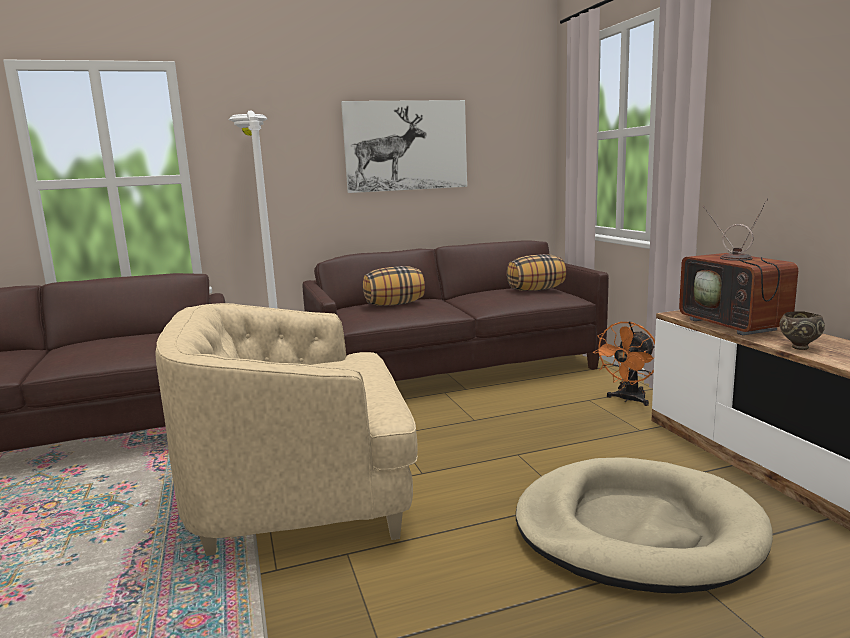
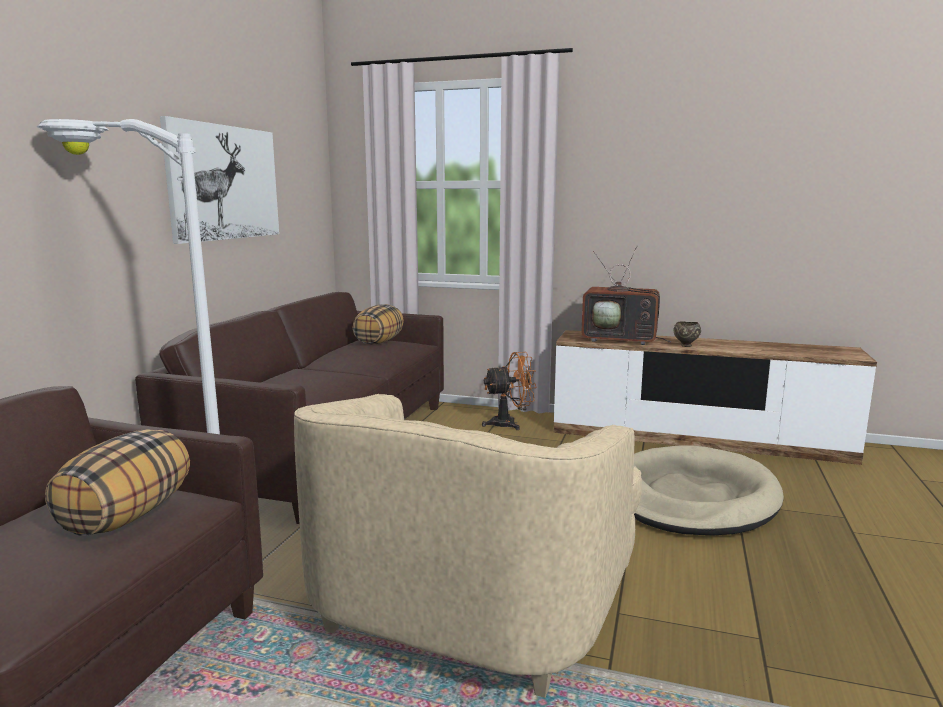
camera: 55 degrees left, 0 degrees up
(395, 304) = (292, 381): pillow -> pillow (127, 516)
(628, 400) = (510, 424): orange fan -> orange fan turned 90 degrees counterclockwise

